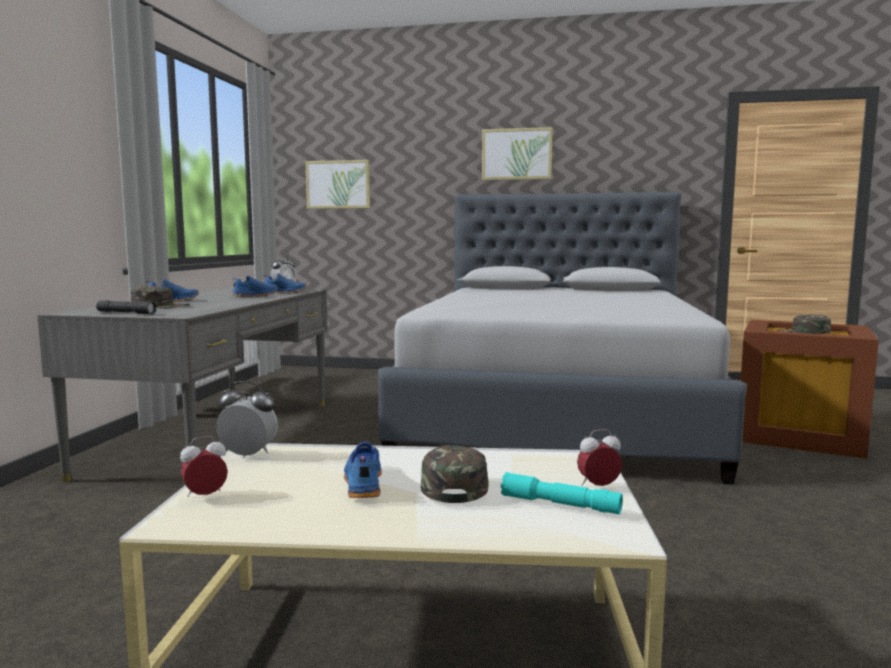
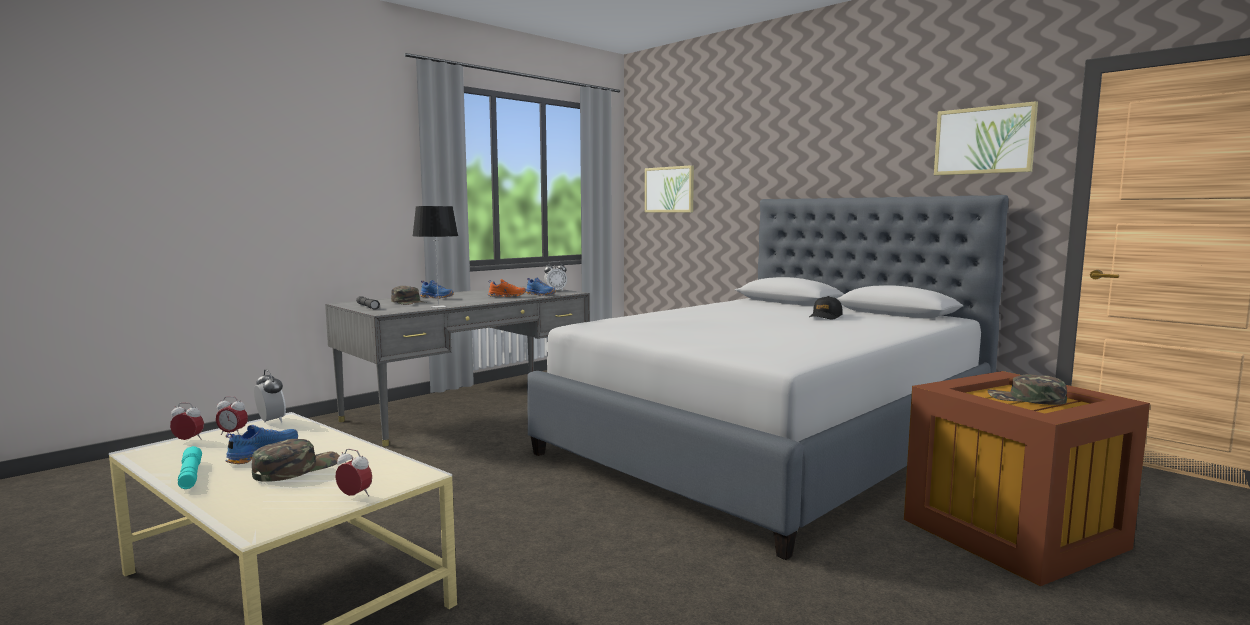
camera: 35 degrees right, 0 degrees up
(223, 307) = (439, 306): none -> table lamp
(243, 476) = (233, 433): none -> alarm clock
(254, 296) = (507, 296): blue shoe -> orange shoe
(516, 154) = (824, 154): picture -> picture (984, 140)
(560, 504) = (299, 499): turquoise flashlight -> turquoise flashlight (190, 475)
(580, 294) = (825, 316): none -> black cap

